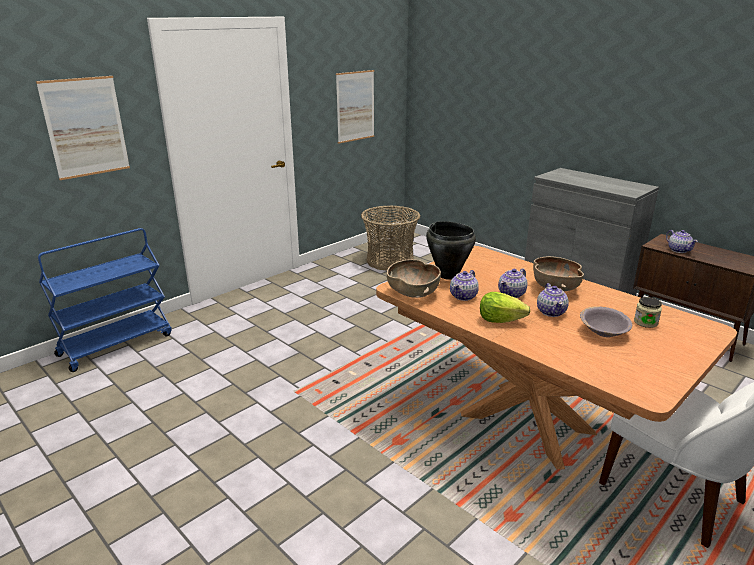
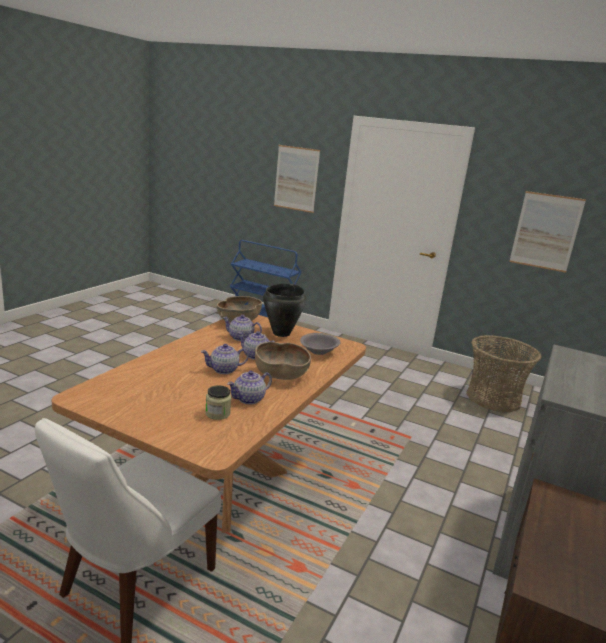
camera: 70 degrees right, 5 degrees down
(500, 320) = (200, 349): lettuce -> none
(603, 332) = (189, 389): grey bowl -> grey bowl (318, 351)
(678, 250) = (553, 513): teapot -> teapot (249, 399)

